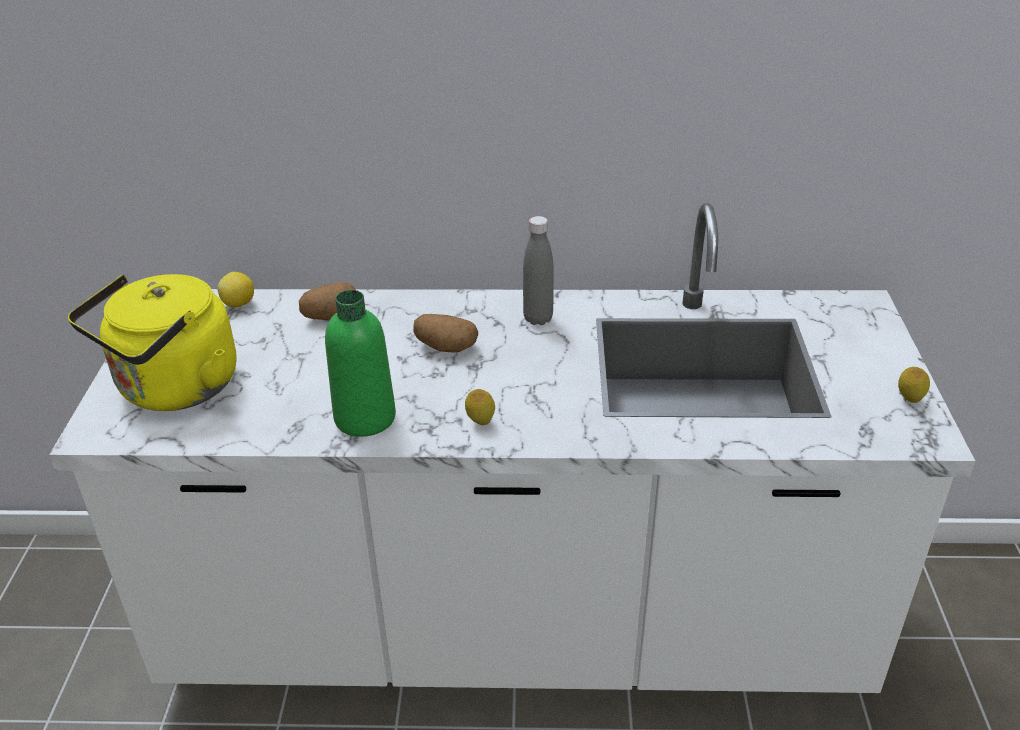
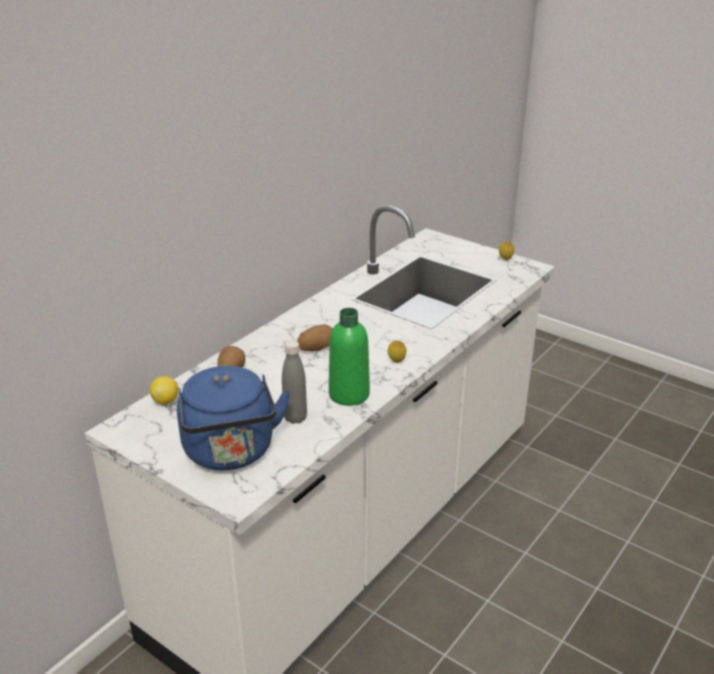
camera: 55 degrees left, 5 degrees down
(174, 389) = (231, 453): yellow kettle -> blue kettle
(538, 318) = (328, 313): grey bottle -> grey bottle (295, 418)

